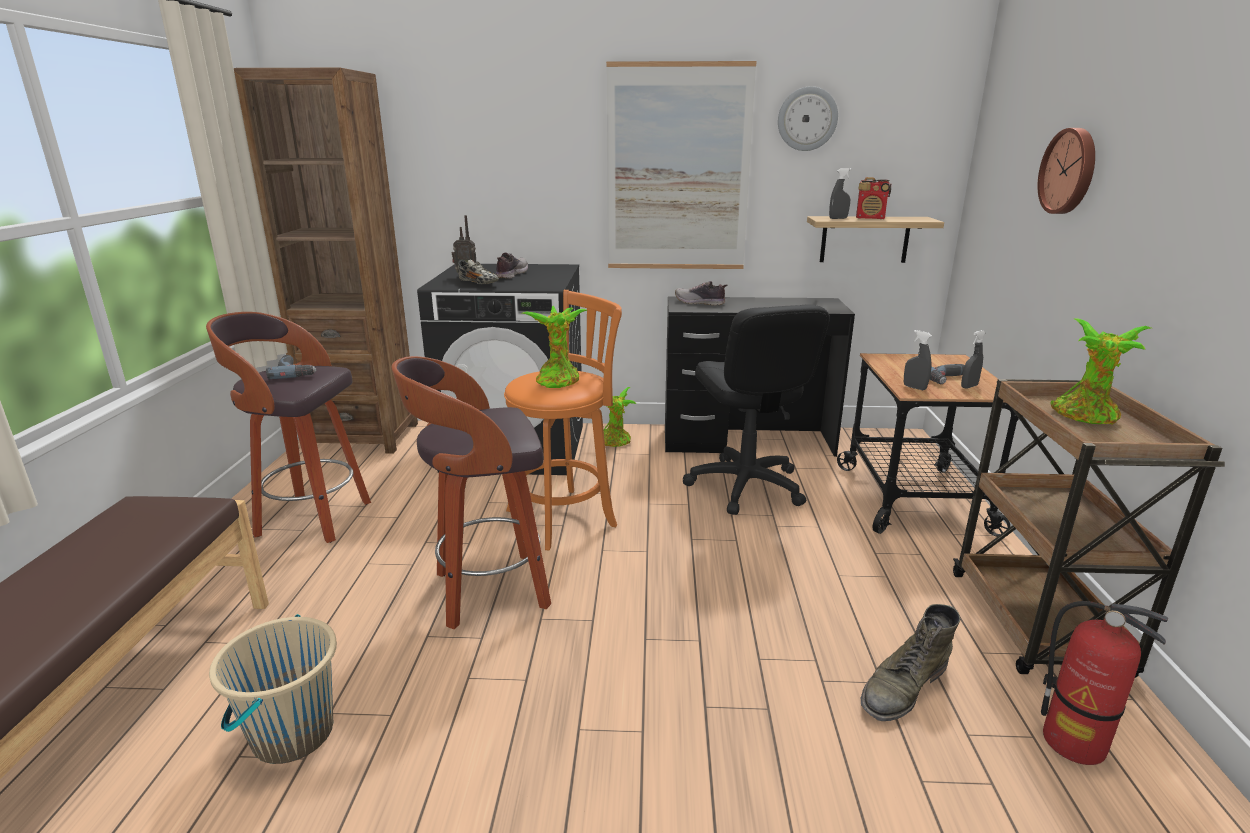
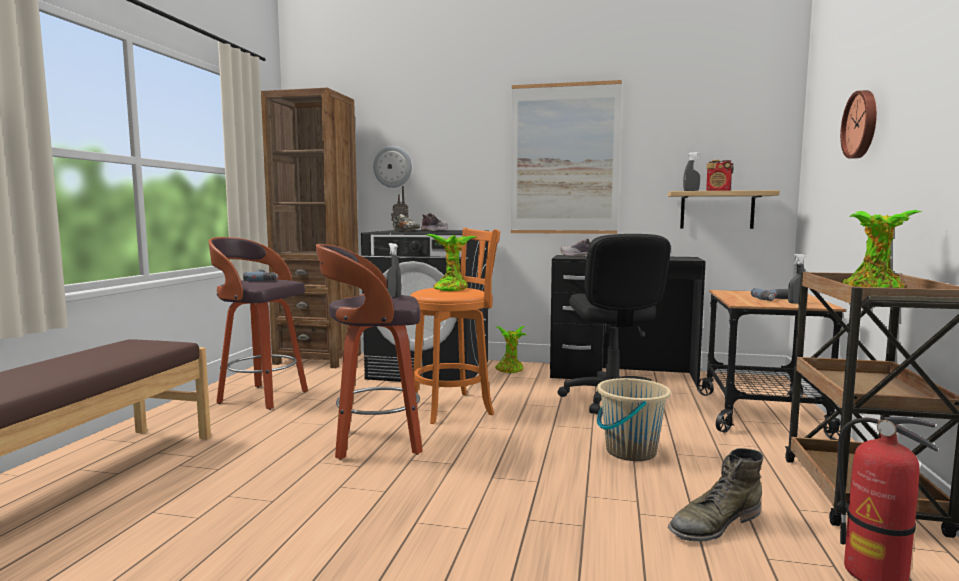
camera: 10 degrees right, 15 degrees down
(292, 734) = (196, 504): beige bucket -> beige bucket (630, 451)
(807, 119) = (663, 119): wall clock -> wall clock (393, 167)
(914, 387) = (746, 302): grey spray bottle -> grey spray bottle (394, 296)

